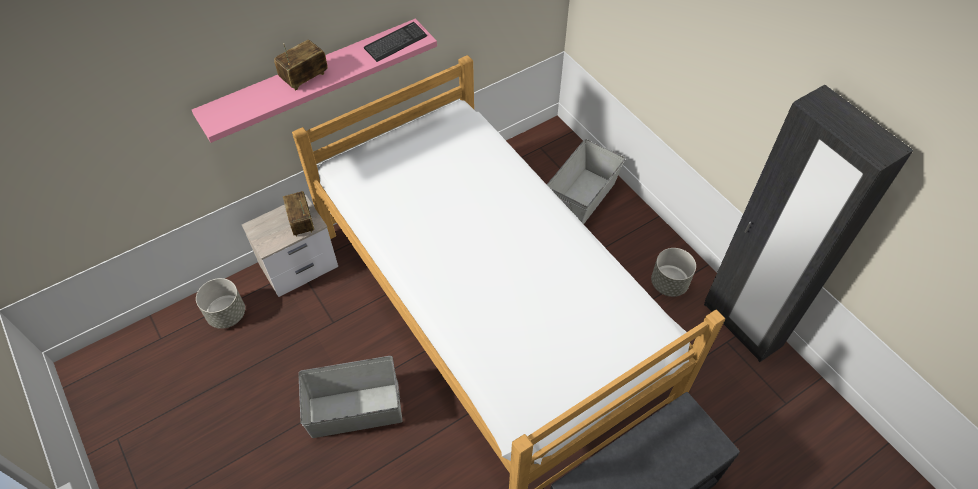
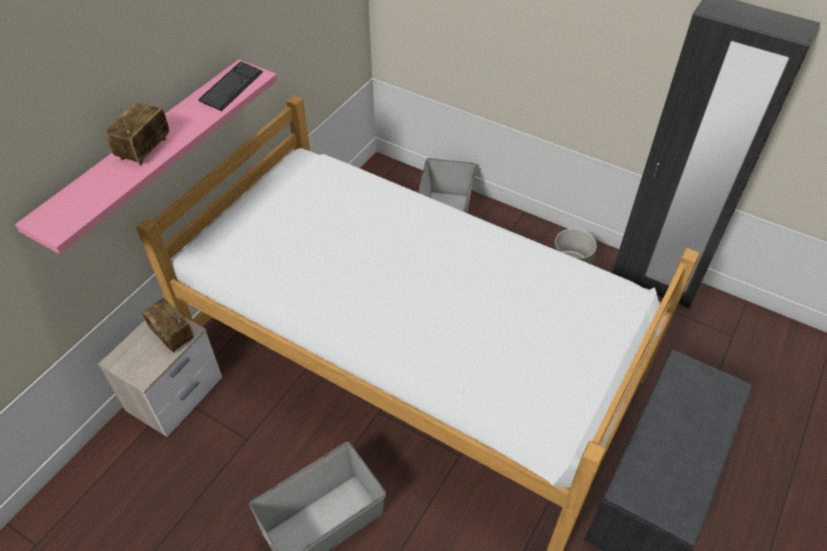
camera: 25 degrees left, 5 degrees down
(227, 314) = (110, 481): grey planter -> none

